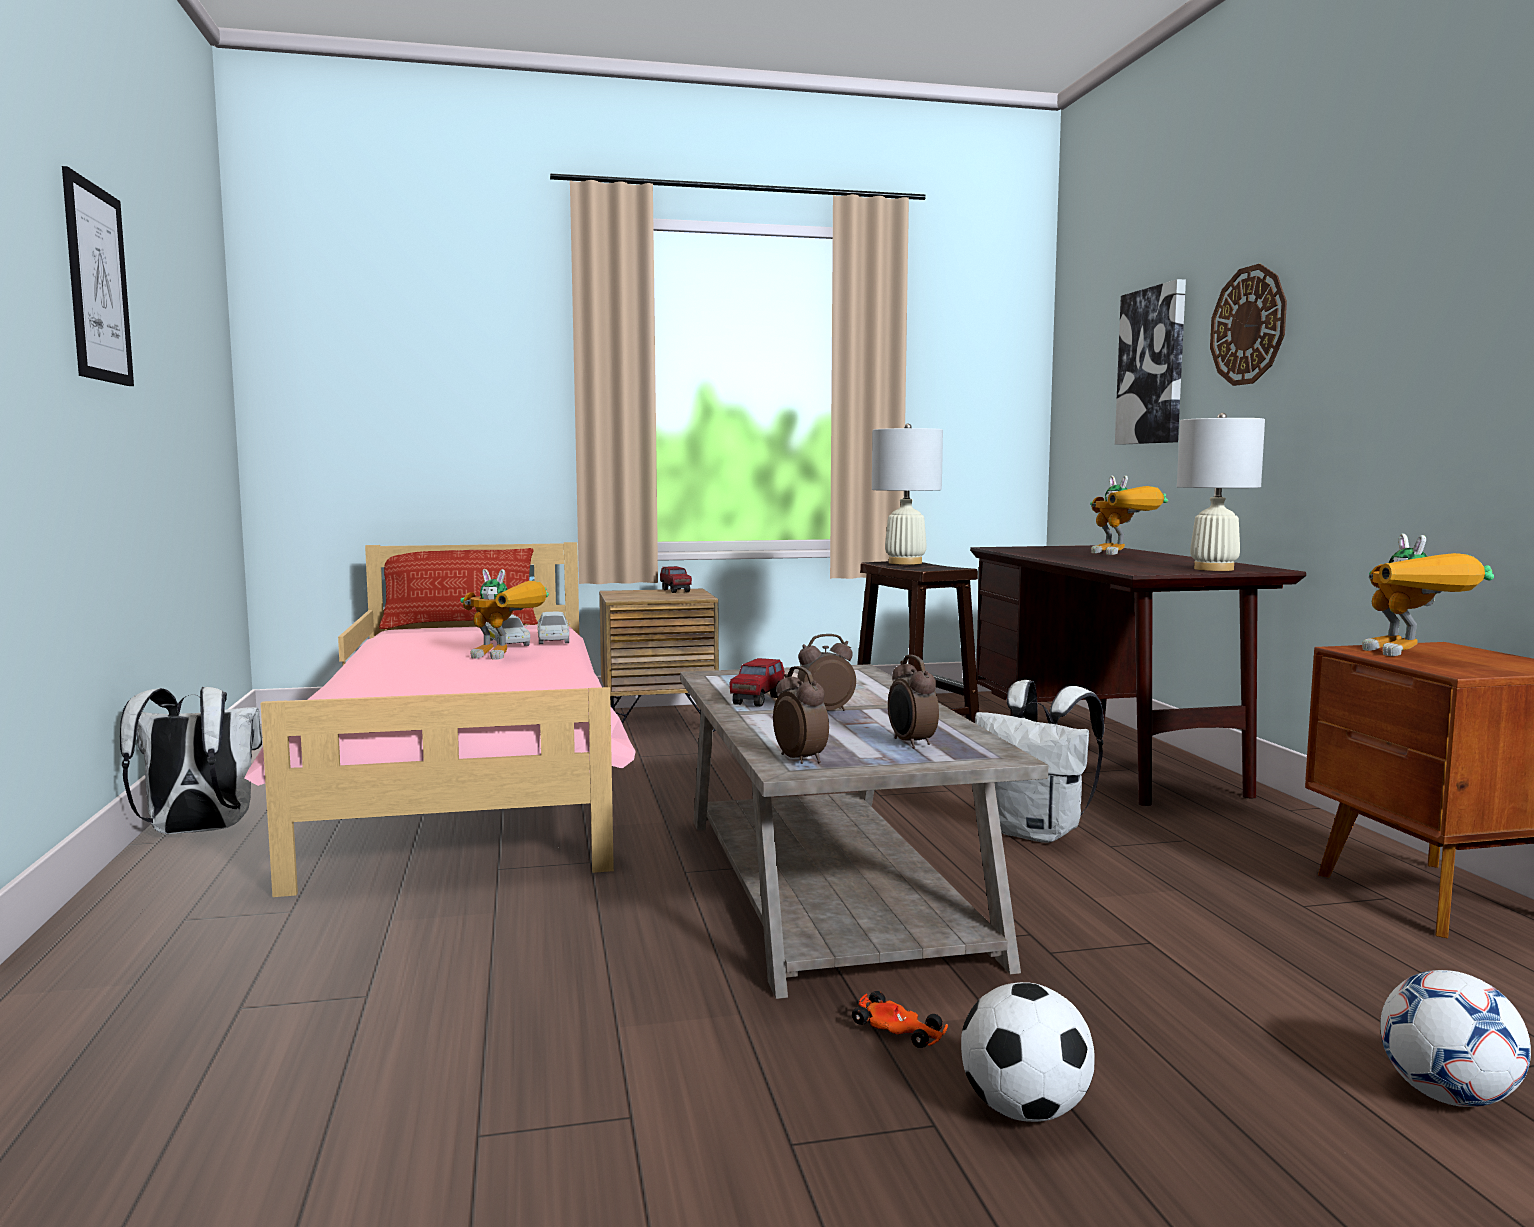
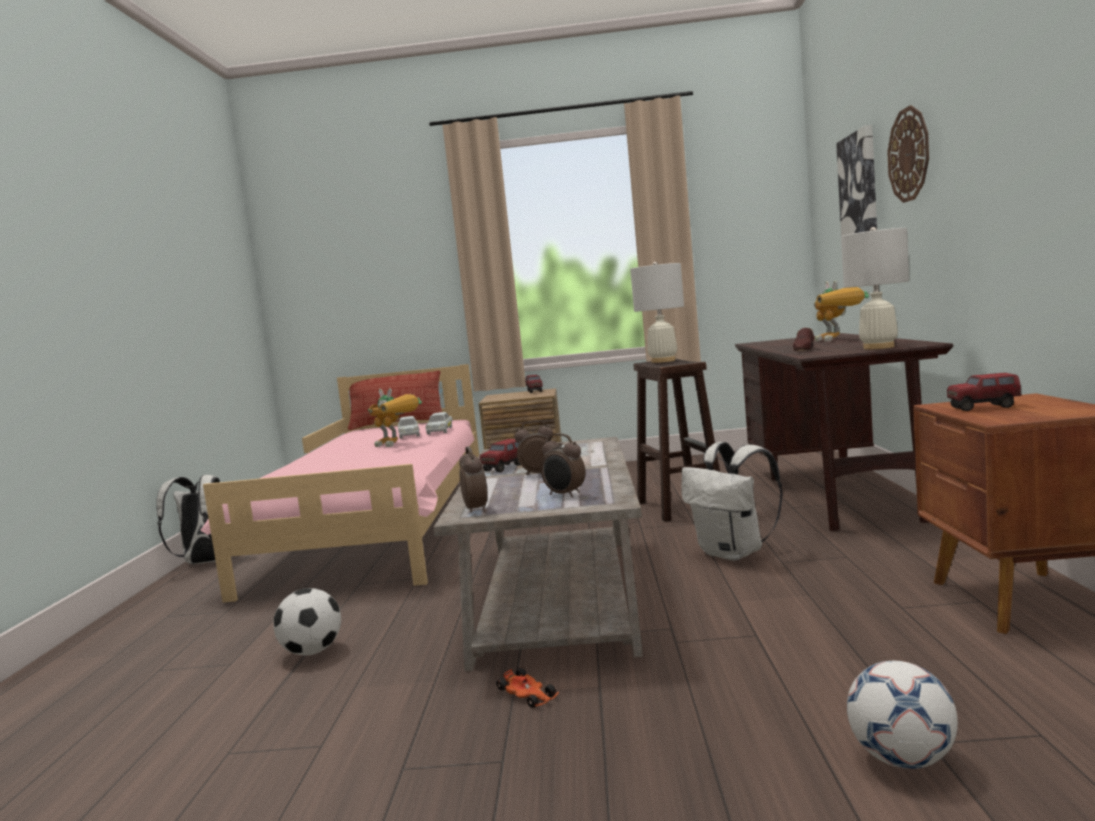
camera: 15 degrees right, 0 degrees up
(97, 284) = (124, 239): picture -> none
(911, 743) = (564, 495): alarm clock -> alarm clock turned 45 degrees counterclockwise
(1025, 1111) = (570, 755): football -> football (312, 652)
(1107, 564) = (803, 350): none -> brown shoe
(1413, 655) = (983, 407): toy robot -> toy truck

